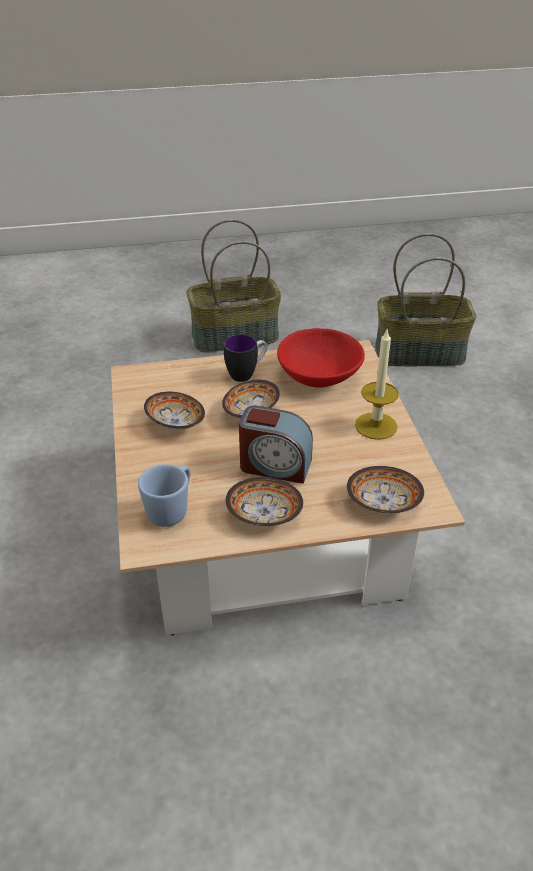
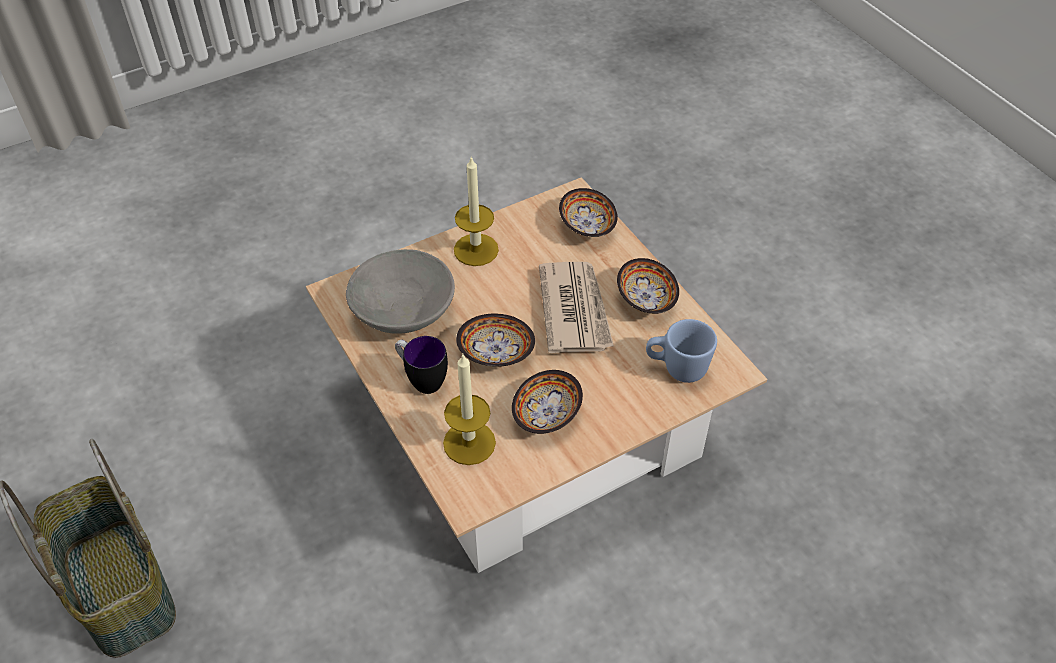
camera: 110 degrees left, 10 degrees up
(176, 384) = (469, 443): none -> candle
(275, 466) = (575, 310): alarm clock -> newspaper
(319, 377) = (403, 311): red bowl -> grey bowl
(420, 353) = (136, 348): basket -> none

